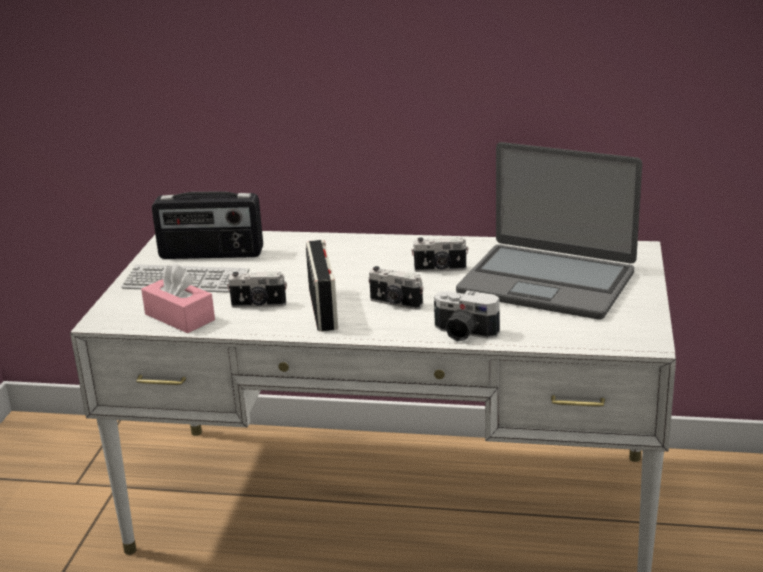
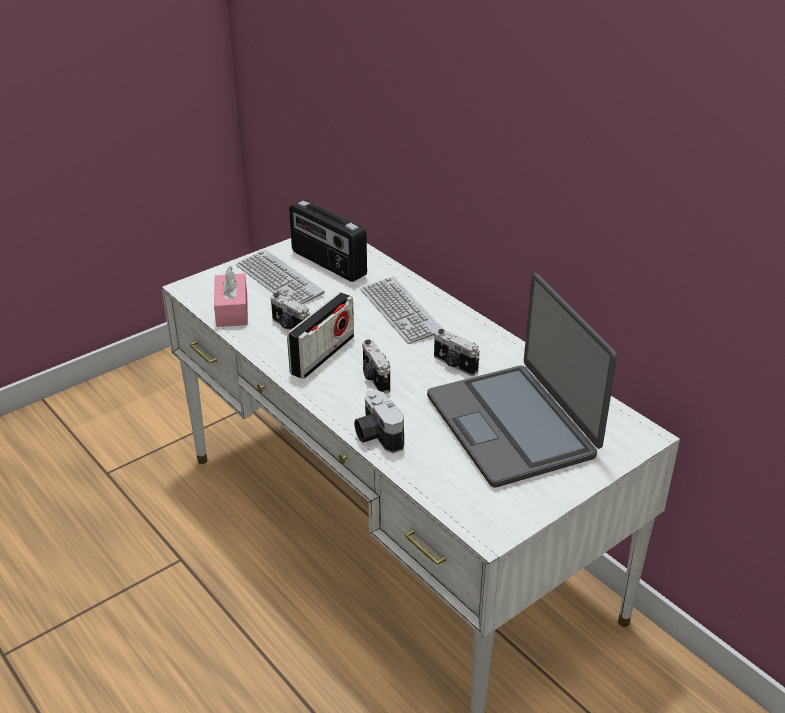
camera: 40 degrees right, 10 degrees up
(335, 257) = (400, 311): none -> keyboard

